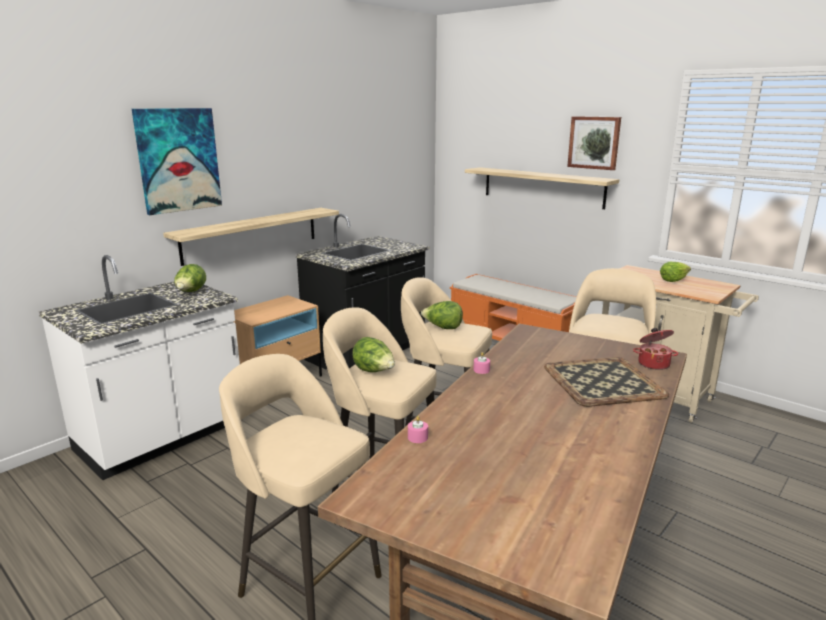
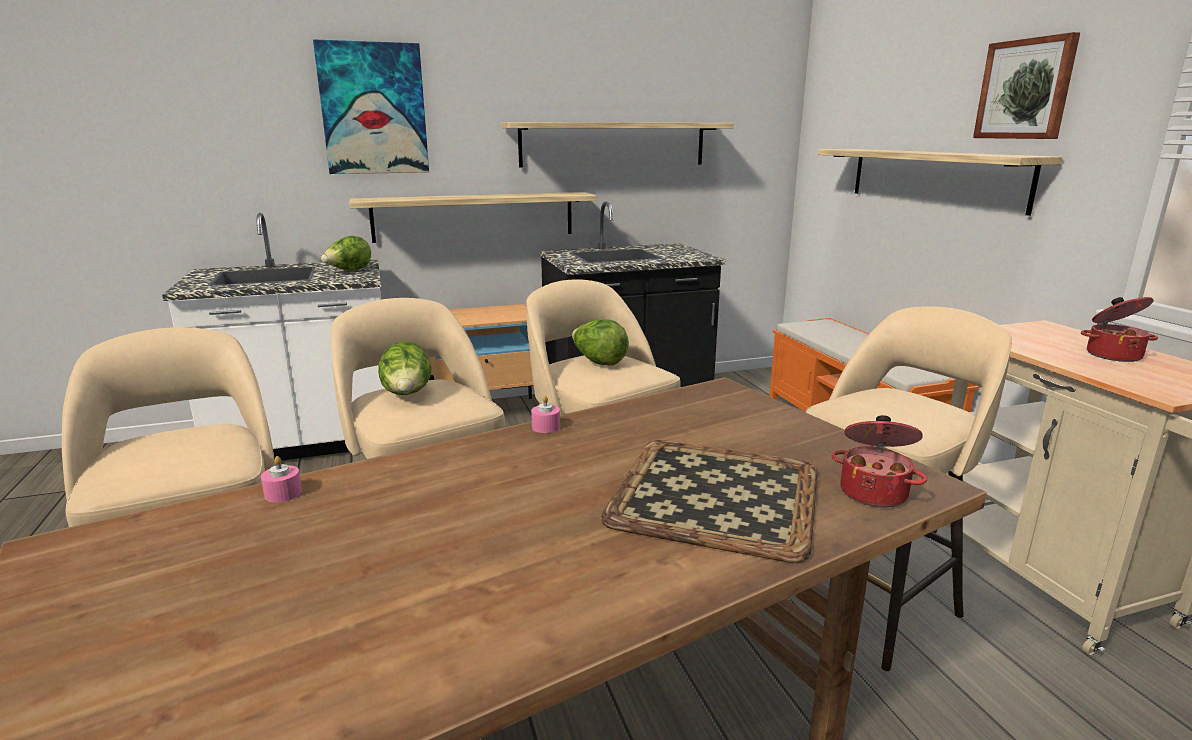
camera: 30 degrees right, 0 degrees up
(336, 172) = (613, 144): none -> shelf
(673, 280) = (1112, 355): lettuce -> cooking pot

